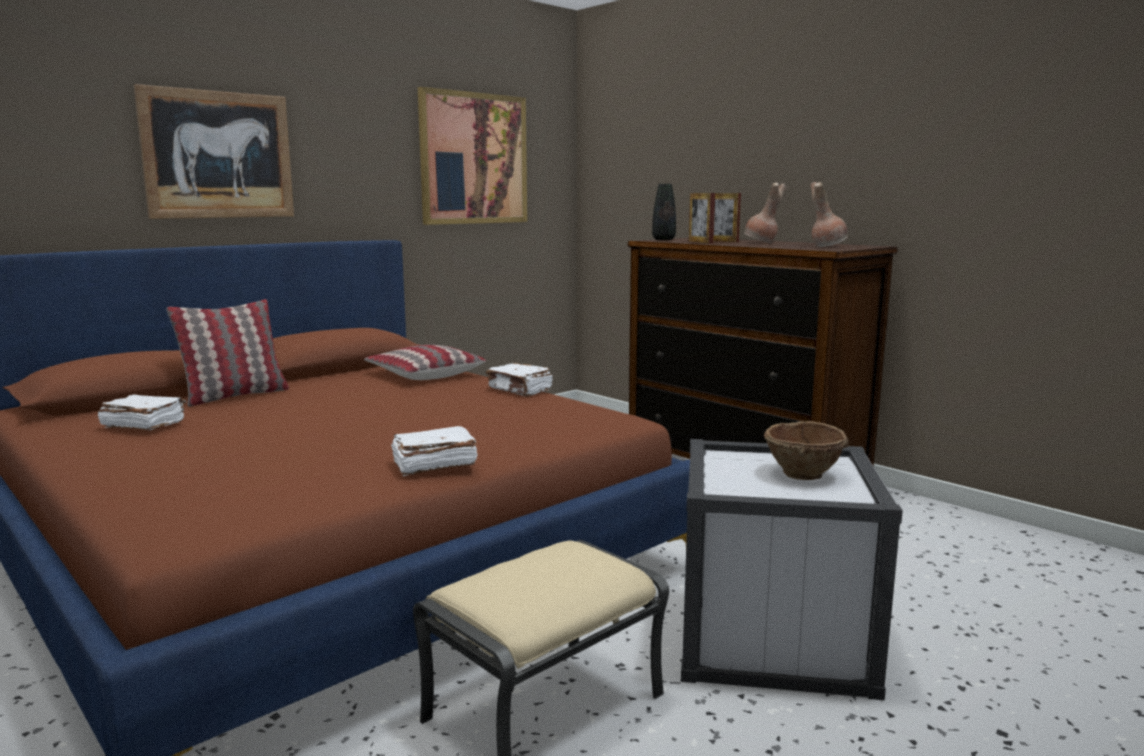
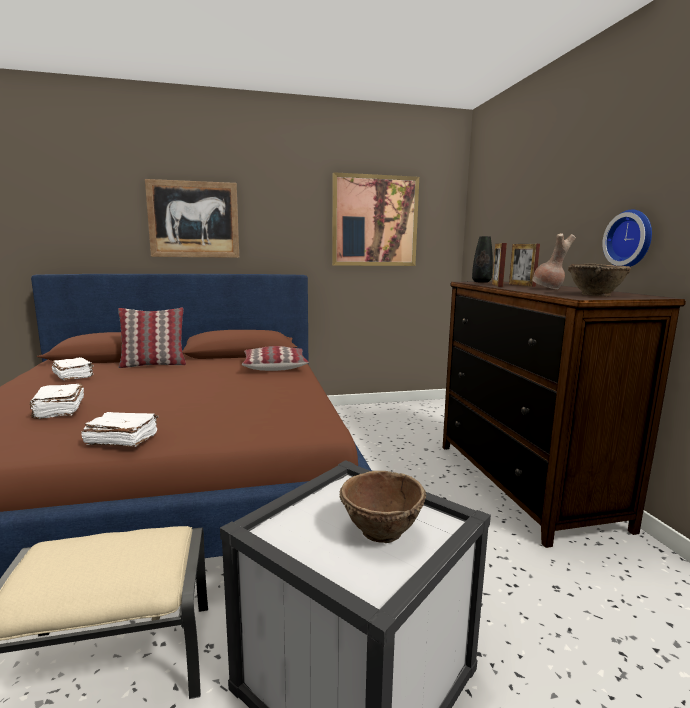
camera: 30 degrees right, 0 degrees up
(520, 390) = (304, 388): white book -> white book (59, 410)
(827, 246) = (595, 295): brown vase -> brown bowl
(831, 188) = (631, 239): none -> wall clock

